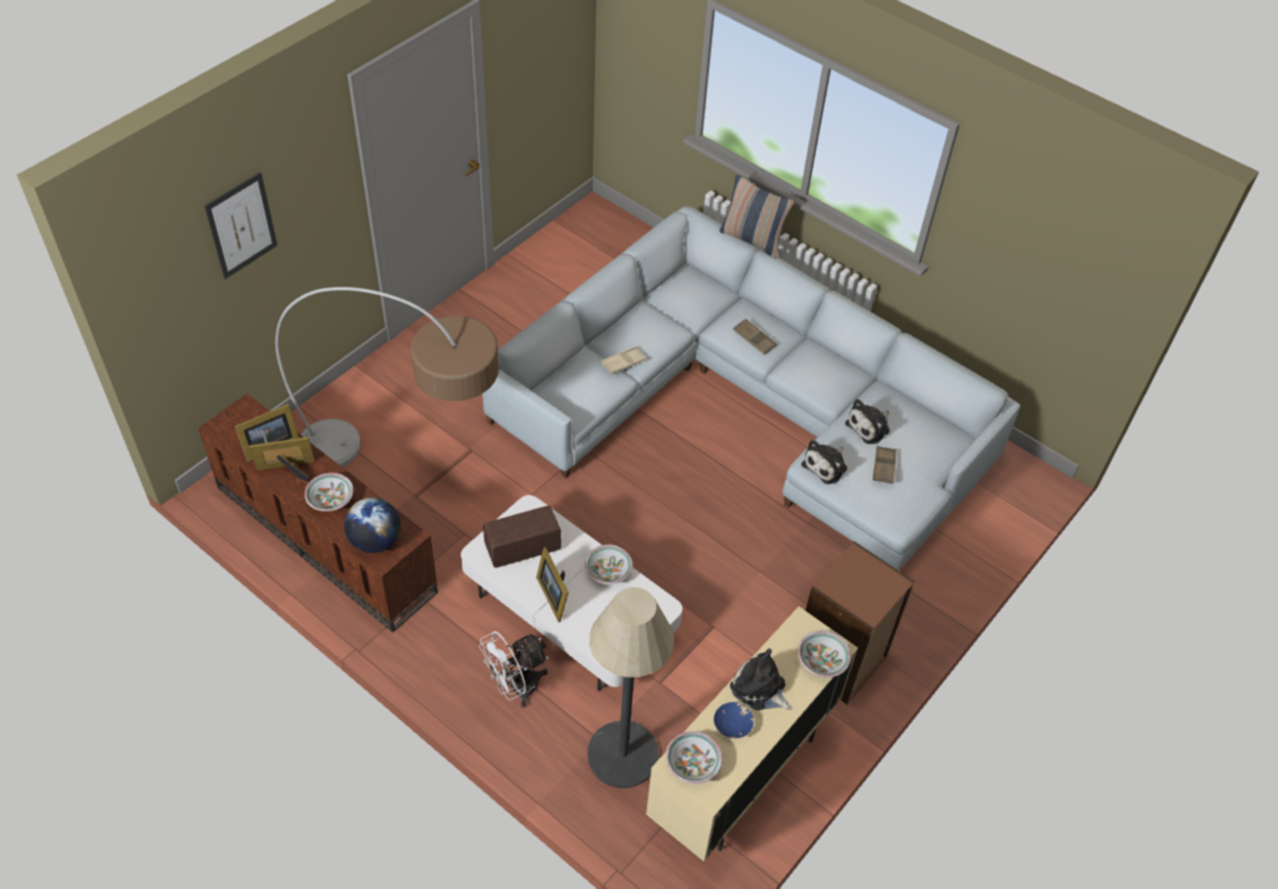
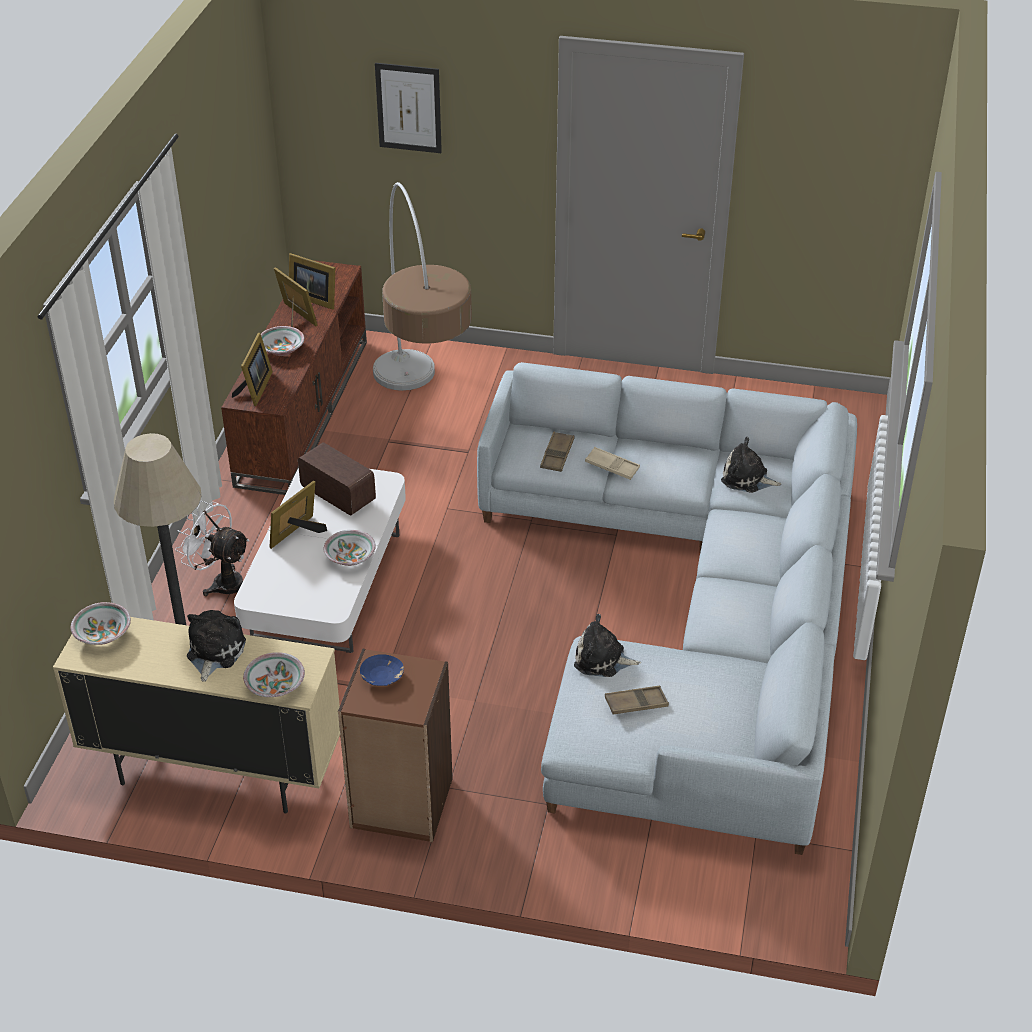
camera: 65 degrees right, 10 degrees down
(375, 541) = (255, 389): globe -> picture frame
(733, 724) = (161, 647): blue bowl -> blue bowl (382, 677)
(752, 240) = (839, 464): pillow -> none
(754, 339) = (735, 544): brown tray -> brown tray (557, 455)
(869, 427) = (688, 675): plush toy -> plush toy (747, 478)

